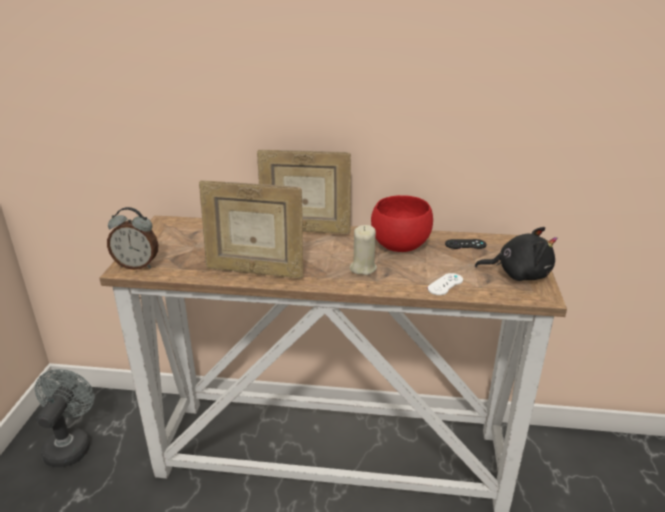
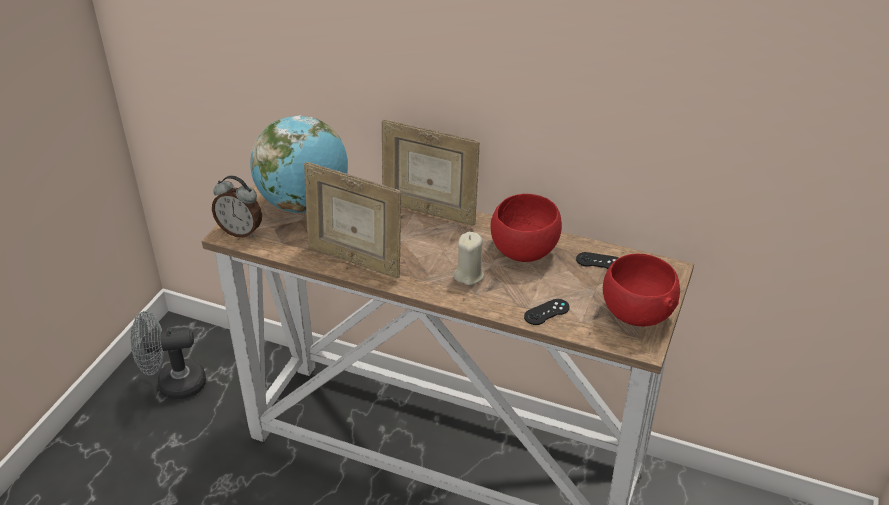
camera: 15 degrees right, 10 degrees up
(70, 444) = (173, 384): grey fan -> grey fan turned 120 degrees counterclockwise
(191, 239) = (304, 204): none -> globe
(445, 284) = (546, 312): white game controller -> black game controller
(518, 274) = (636, 313): black plush toy -> red bowl

